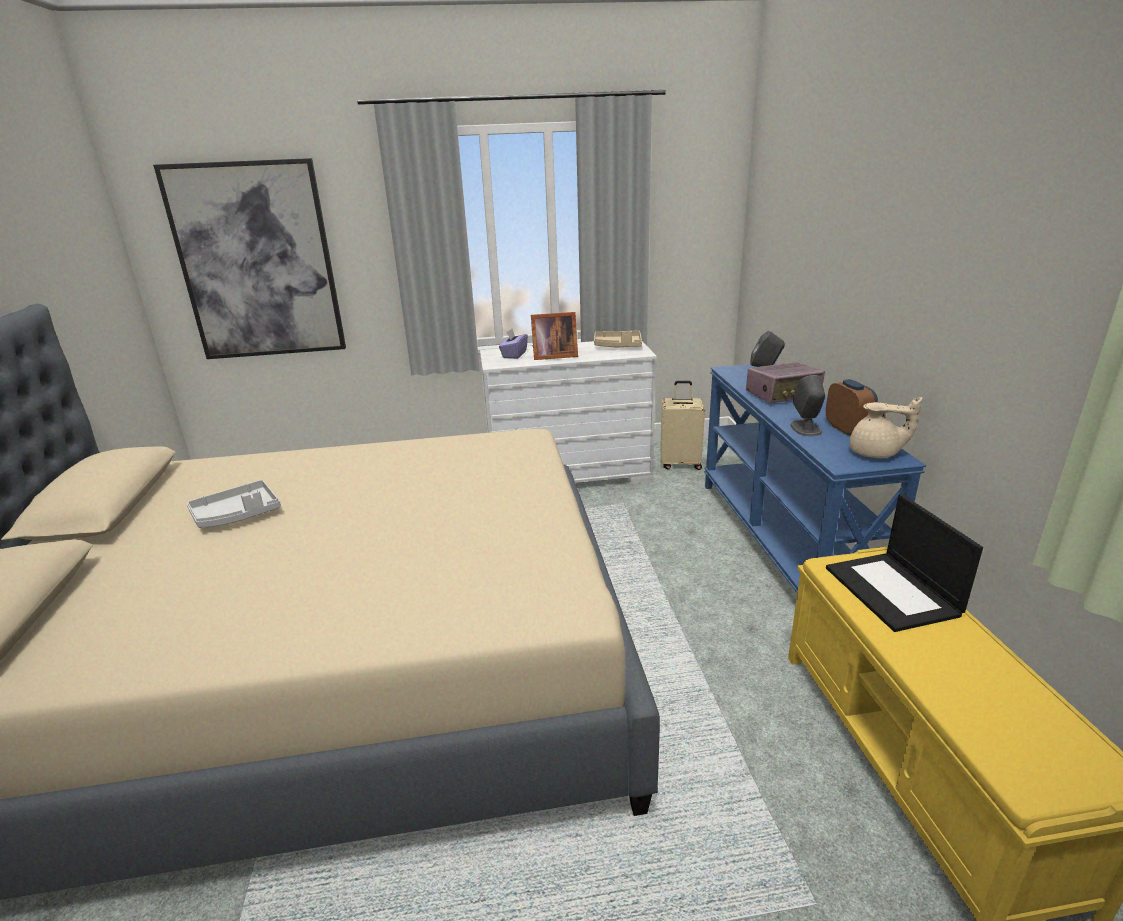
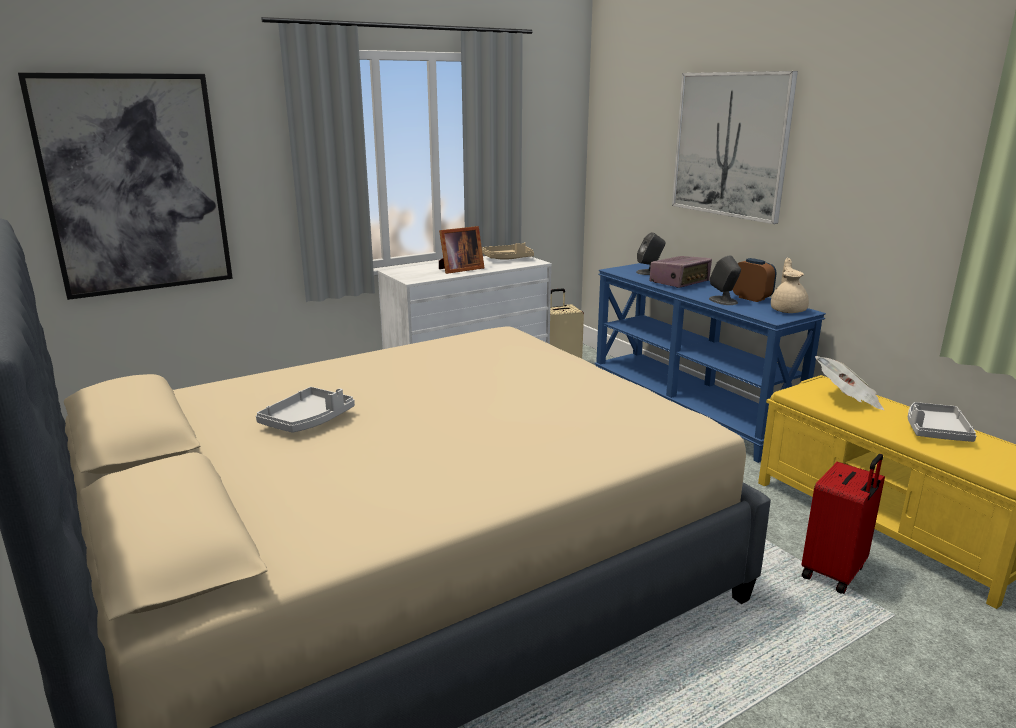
camera: 25 degrees left, 5 degrees down
(514, 355) = (420, 271): purple tissue box -> none
(785, 813) = (835, 573): none -> red suitcase
(858, 231) = (730, 145): none -> picture
(875, 454) = (788, 310): beige teapot -> beige teapot turned 75 degrees counterclockwise
(893, 591) = (847, 400): laptop -> newspaper
(977, 671) = (935, 431): none -> grey tray

